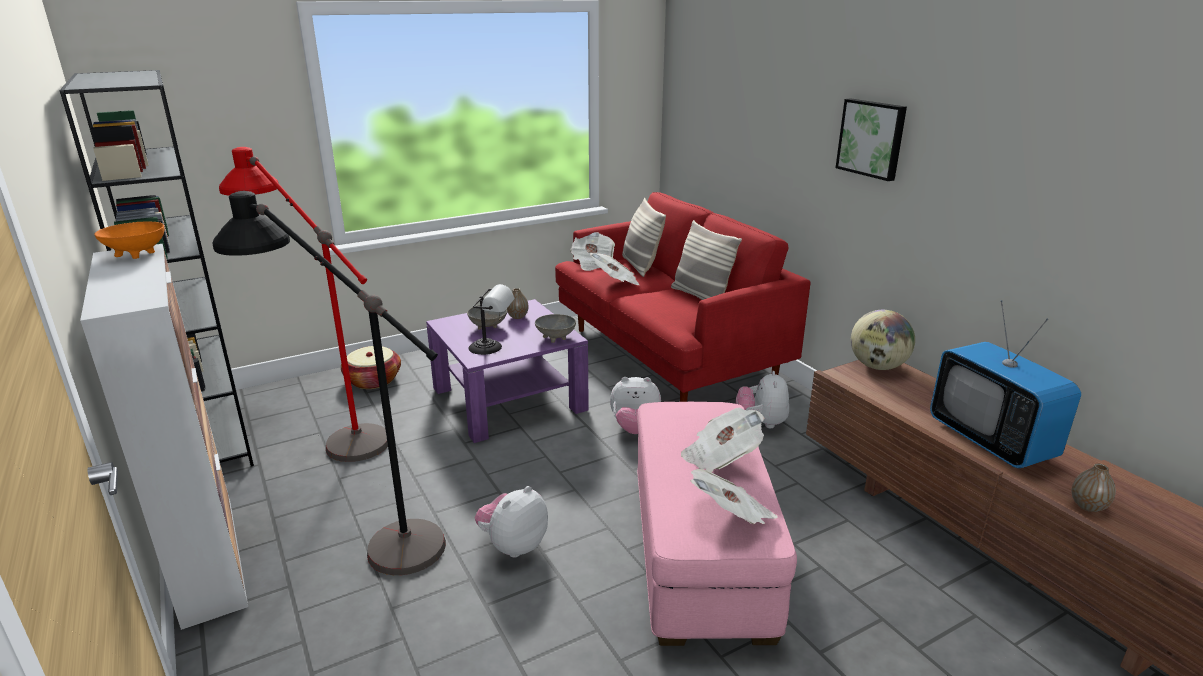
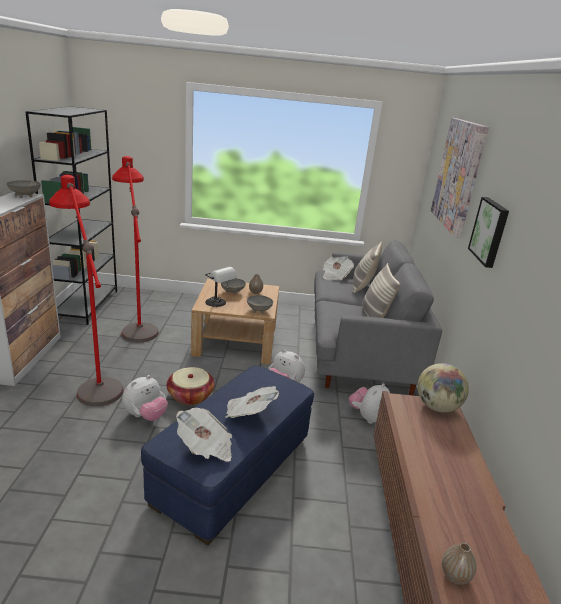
camera: 30 degrees right, 0 degrees up
(138, 253) = (26, 196): orange bowl -> grey bowl
(365, 531) = (93, 376): black floor lamp -> red floor lamp
(373, 380) = (183, 305): basket -> basket (190, 396)
(508, 399) = (236, 340): purple coffee table -> brown coffee table
(513, 545) = (145, 416): plush toy -> plush toy turned 150 degrees clockwise
(615, 281) = (332, 290): newspaper -> none
(667, 354) = (358, 351): red sofa -> grey sofa
(700, 550) = (234, 470): pink ottoman -> blue ottoman
(762, 82) = (458, 174): none -> picture
(990, 440) = (447, 492): television -> none

